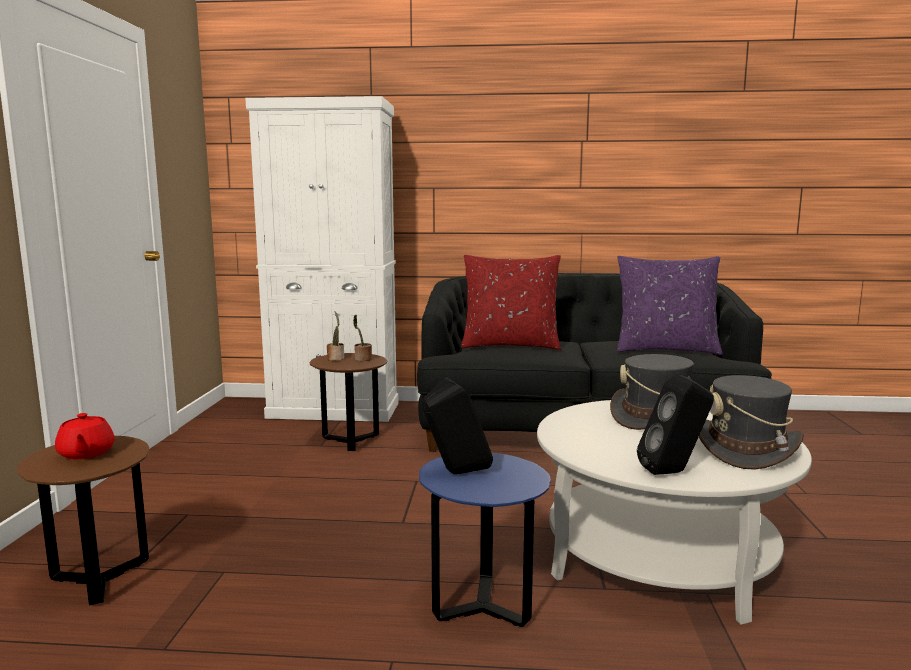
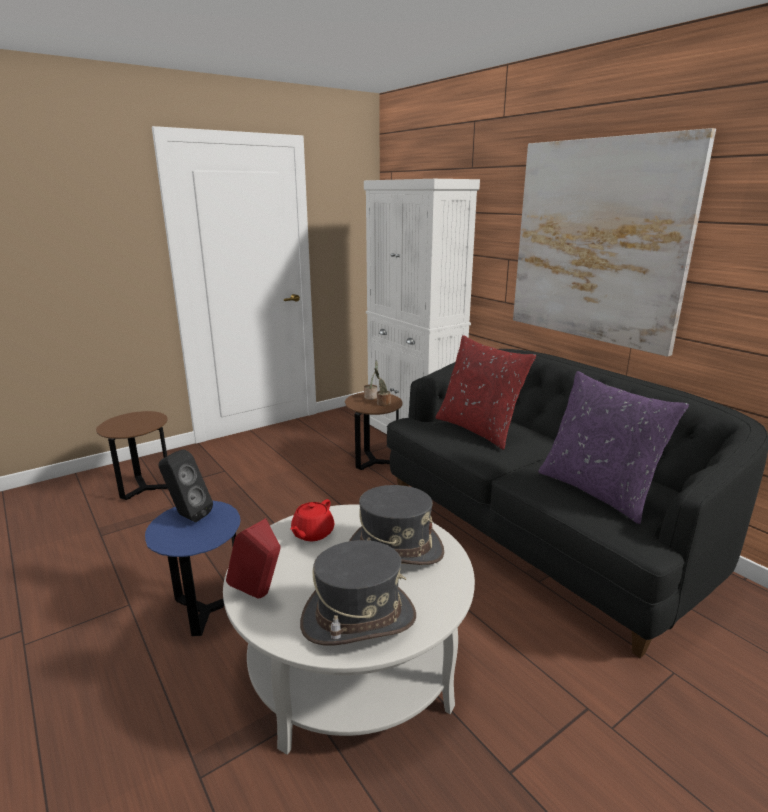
camera: 50 degrees right, 10 degrees up
(86, 453) = (135, 421): red teapot -> red teapot (312, 533)
(538, 162) = (597, 242): none -> picture
(674, 472) = (260, 596): black speaker -> red speaker

